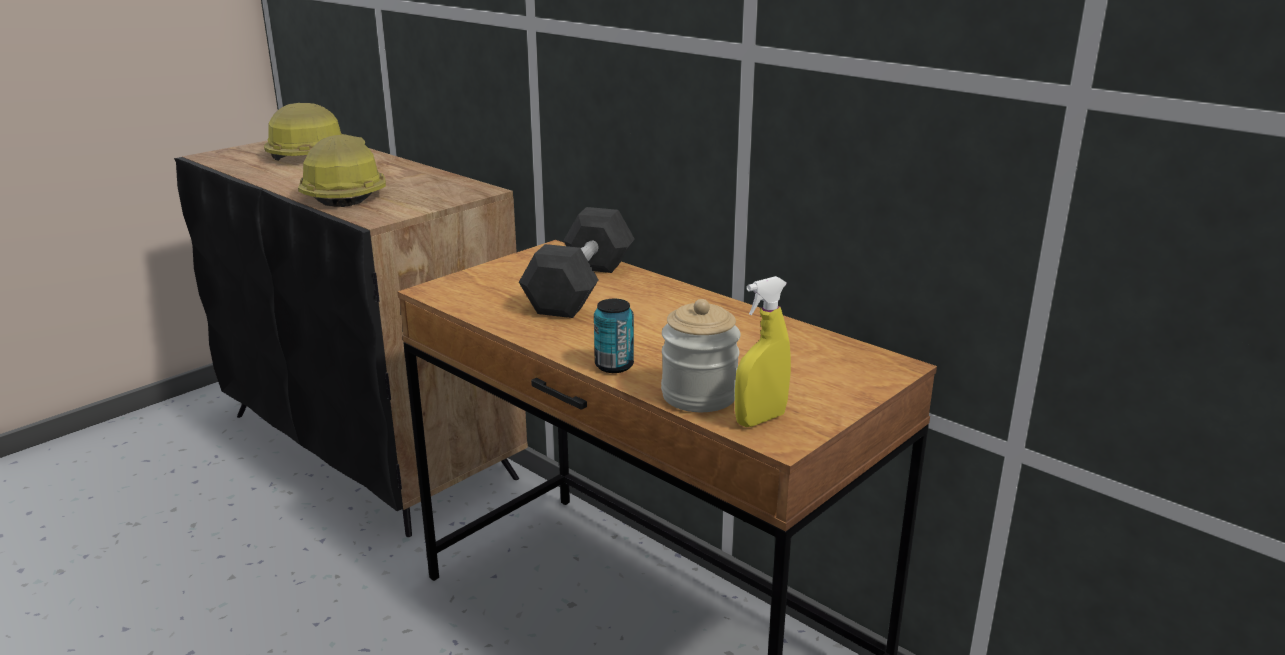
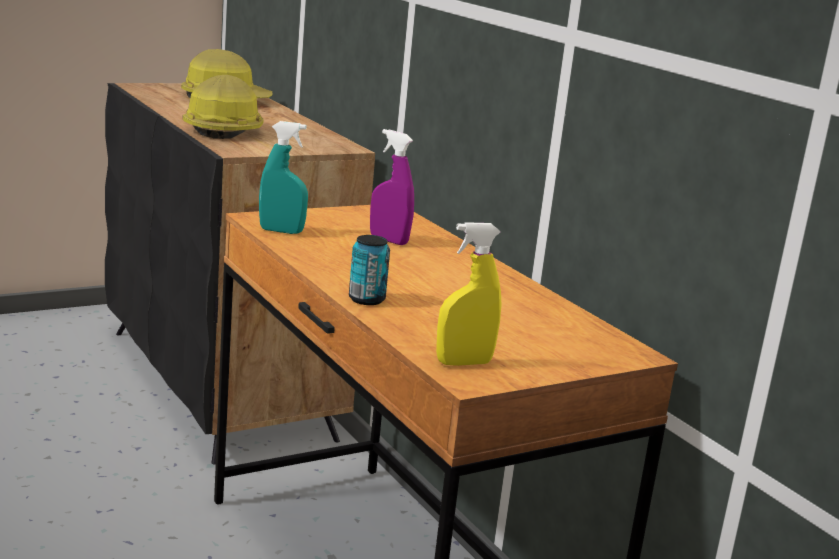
camera: 15 degrees right, 5 degrees down
(470, 301) = (281, 231): none -> turquoise spray bottle
(580, 287) = (388, 240): black dumbbell -> purple spray bottle
(699, 395) = (423, 335): jar -> none

